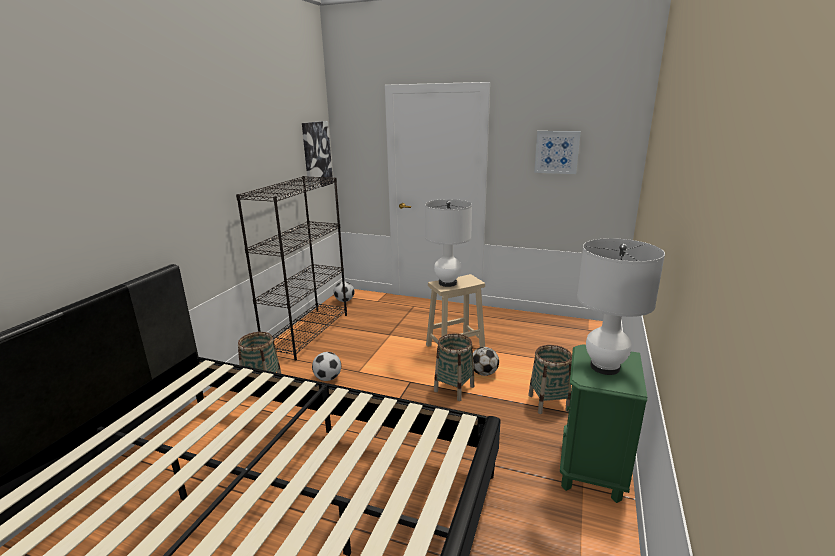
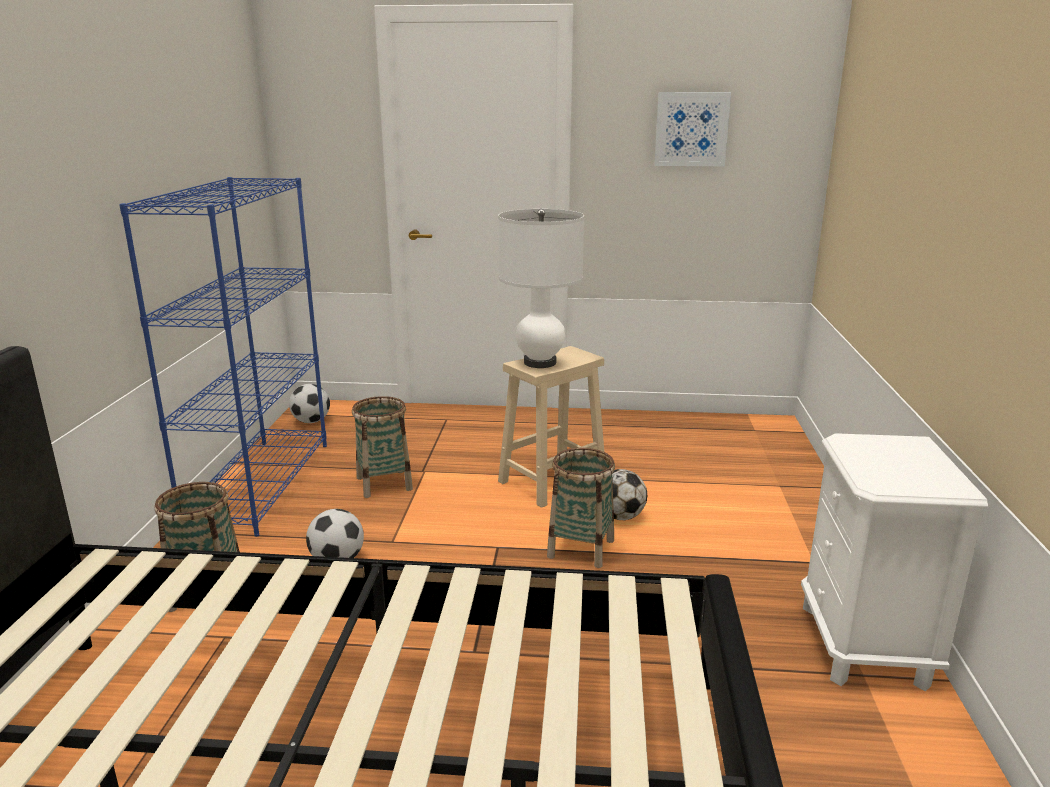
camera: 15 degrees left, 0 degrees up
(307, 332) = (260, 484): black bookcase -> blue bookcase
(316, 155) = (244, 139): picture -> none
(548, 403) = (747, 550): basket -> basket (384, 483)
(592, 469) = (864, 645): green nightstand -> white nightstand
(605, 367) = (894, 463): white table lamp -> none

